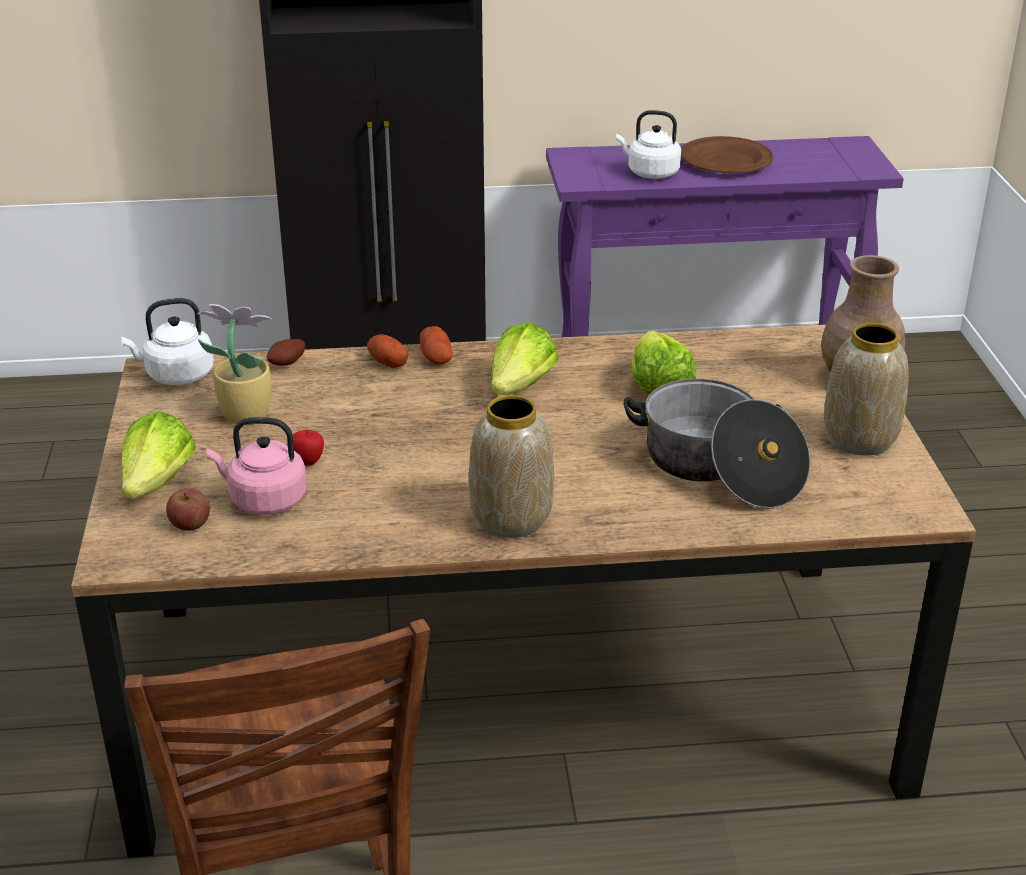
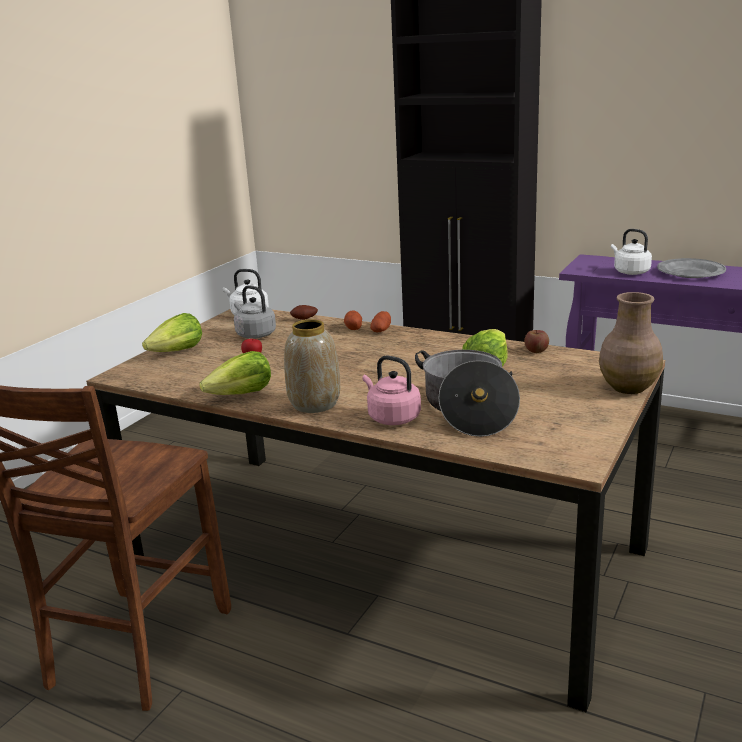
camera: 35 degrees right, 10 degrees down
(190, 524) = (166, 370): apple -> apple (536, 350)
(244, 414) = (254, 334): potted plant -> grey kettle
(264, 500) = (211, 368): pink kettle -> pink kettle (392, 417)
(521, 386) = (407, 350): lettuce -> lettuce (241, 395)
(725, 162) = (690, 273): brown plate -> grey plate
(859, 440) = (584, 417): vase -> none

